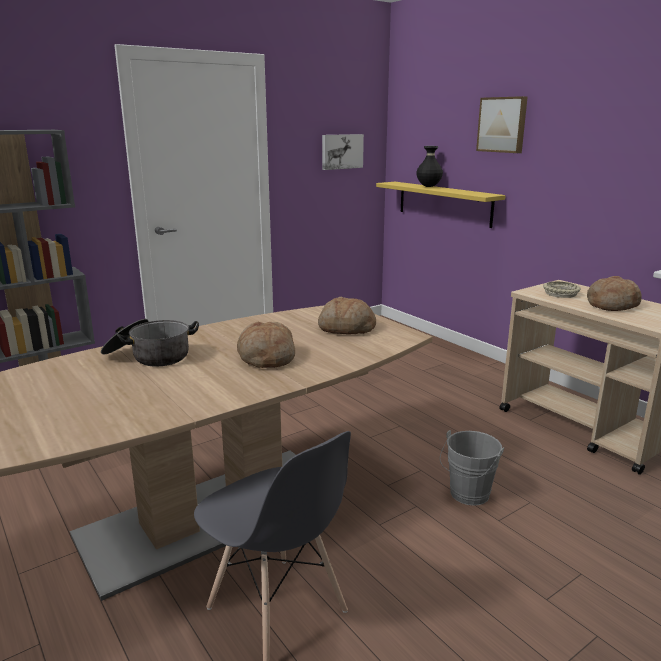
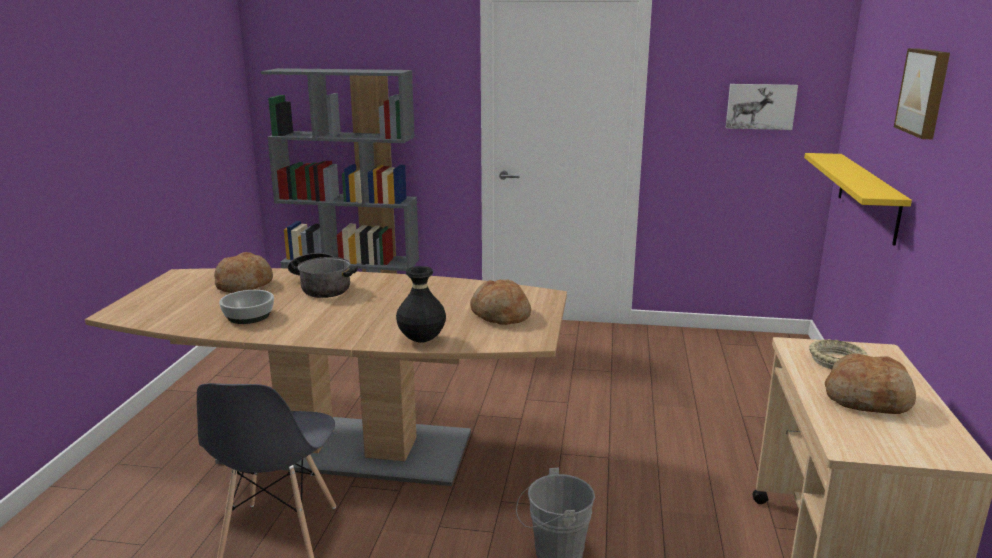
camera: 45 degrees right, 0 degrees up
(139, 401) = (249, 316): none -> bowl
(266, 357) = (383, 316): bread -> bread (244, 284)
(428, 187) = (849, 169): black vase -> black vase (421, 340)

